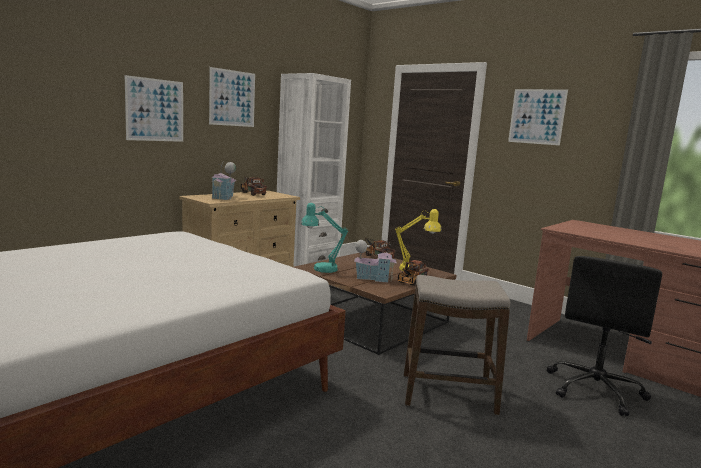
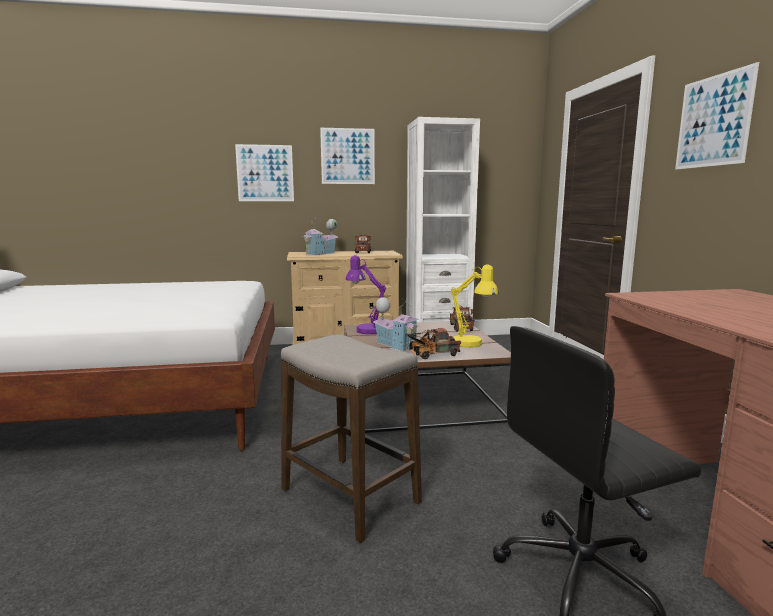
camera: 40 degrees right, 0 degrees up
(320, 268) = (365, 329): turquoise table lamp -> purple table lamp

